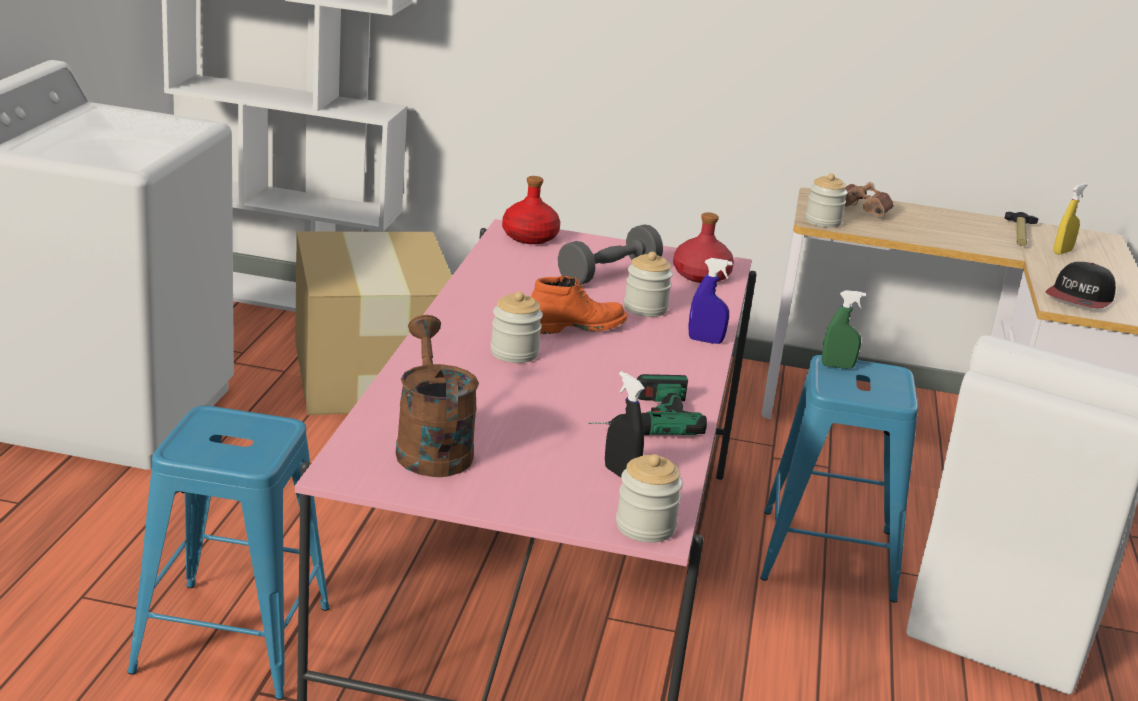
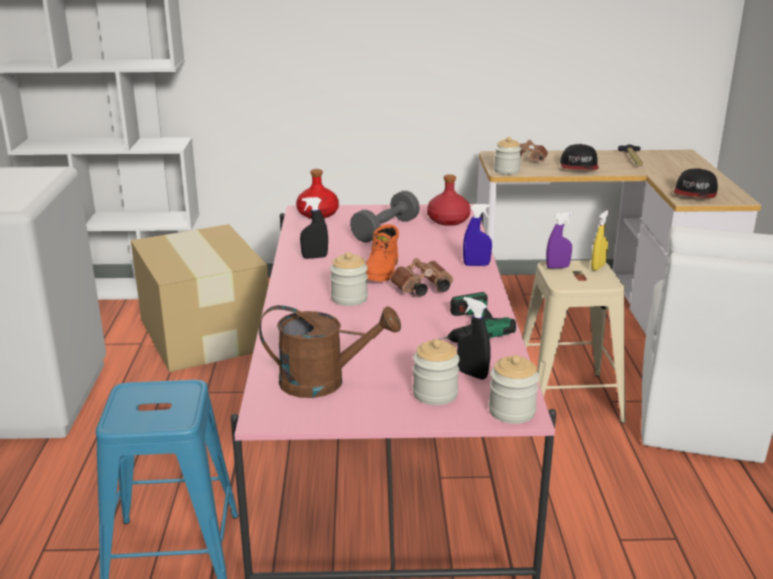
camera: 10 degrees left, 0 degrees up
(431, 447) = (324, 382): brown watering can -> brown watering can turned 120 degrees clockwise
(497, 293) = (314, 257): none -> black spray bottle
(575, 327) = (382, 271): orange boot -> orange boot turned 135 degrees clockwise
(613, 359) = (421, 290): none -> brown binoculars
(645, 308) = (423, 250): jar -> jar (435, 394)
(826, 554) = (566, 399): blue stool -> beige stool
(837, 366) = (557, 267): green spray bottle -> purple spray bottle
(932, 233) = (579, 167): none -> cap
(1062, 252) = (665, 166): yellow spray bottle -> yellow spray bottle (598, 267)

